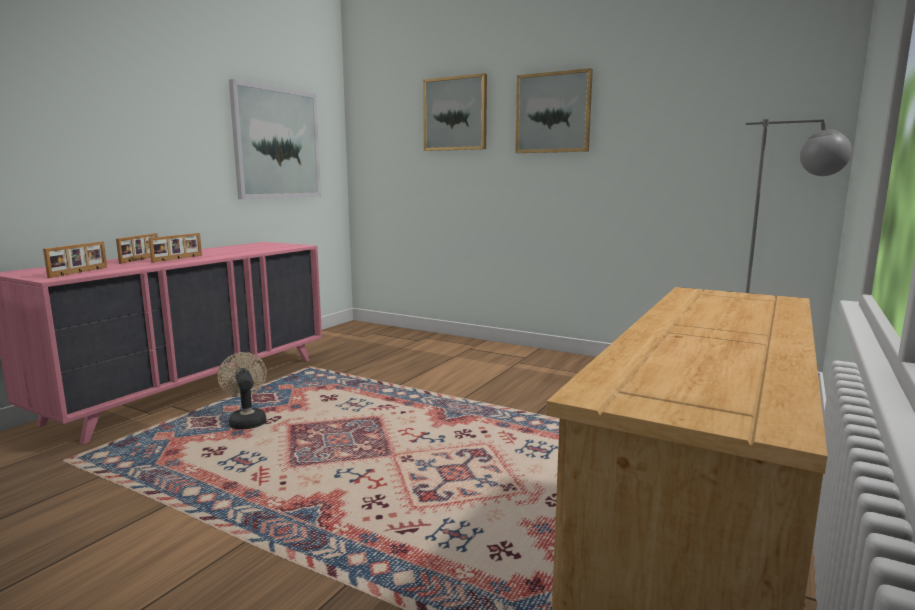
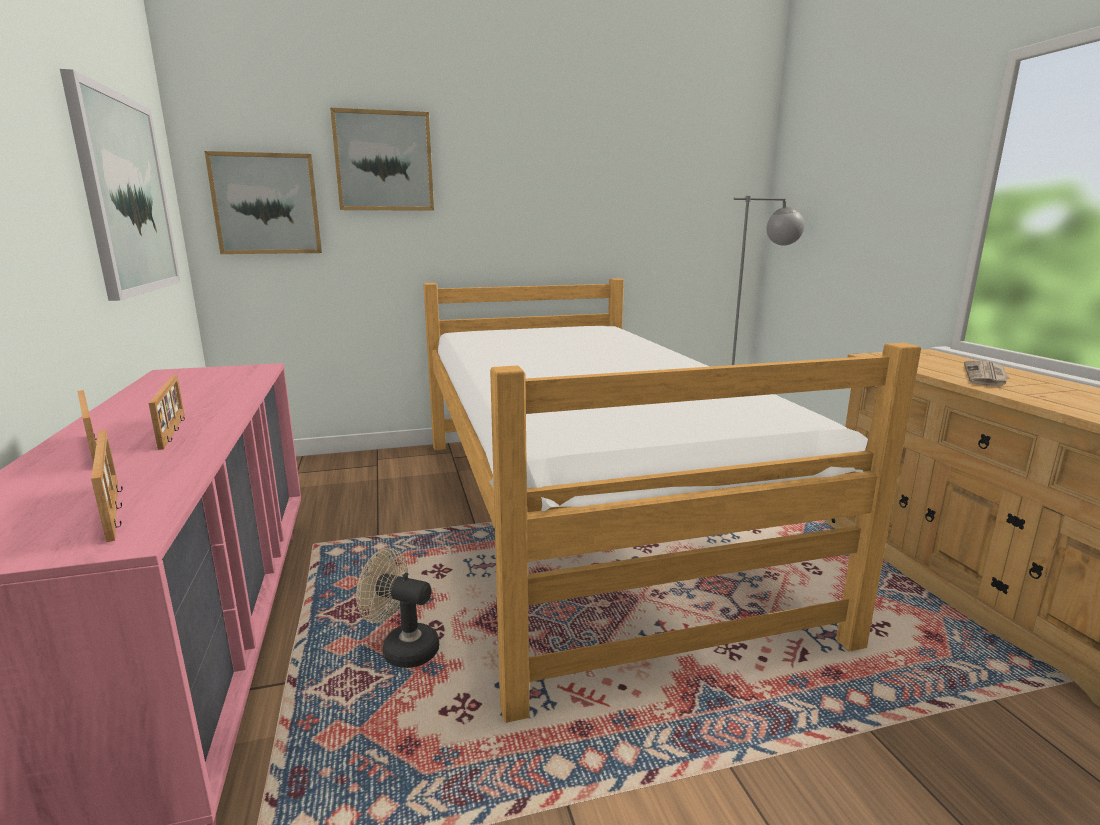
camera: 45 degrees left, 5 degrees up
(470, 404) = (583, 516): none -> bed
(553, 113) = (518, 171): picture -> picture (266, 204)
(720, 318) = (986, 376): none -> newspaper

